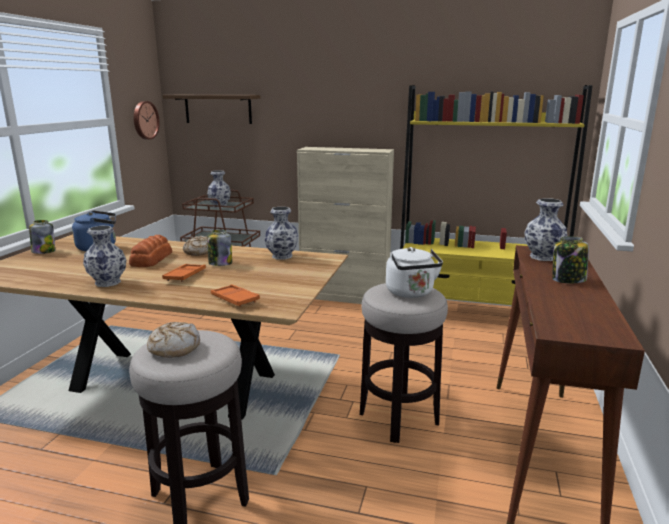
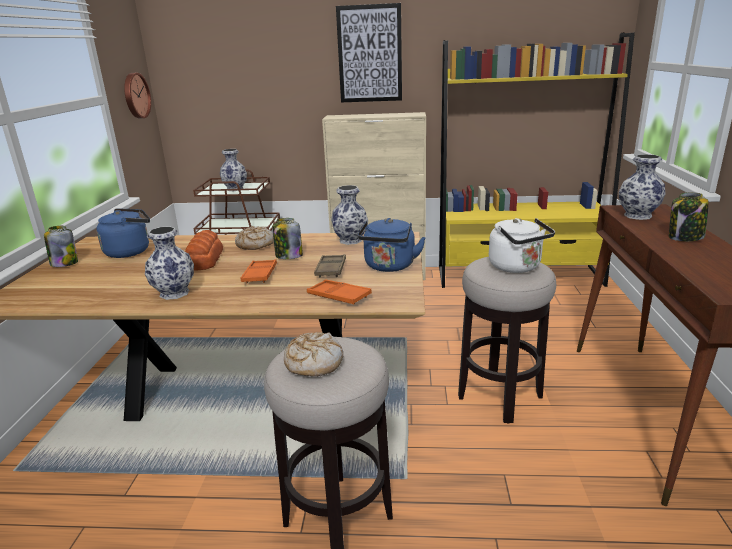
camera: 10 degrees left, 5 degrees up
(218, 109) = (219, 77): brown shelf -> none
(246, 277) = (331, 269): none -> brown tray
(297, 280) = (389, 267): none -> blue kettle
(347, 95) = (370, 54): none -> picture

